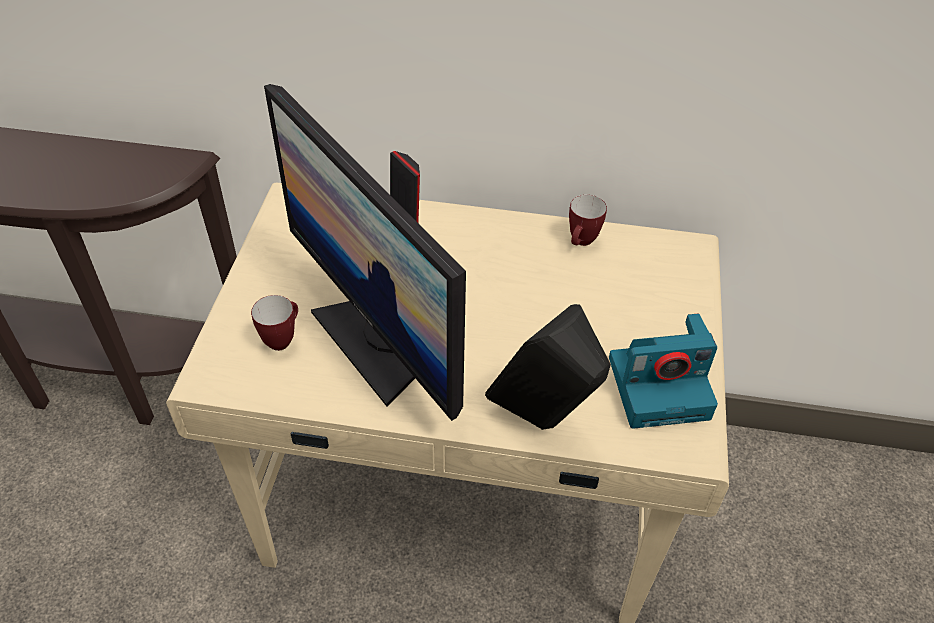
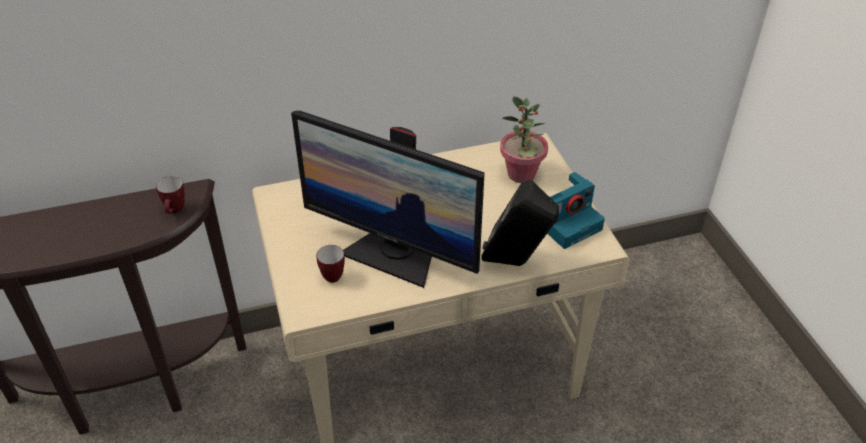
camera: 25 degrees left, 5 degrees down
(581, 243) = (474, 161): mug -> mug (175, 211)
(639, 286) = (521, 174): none -> potted plant

